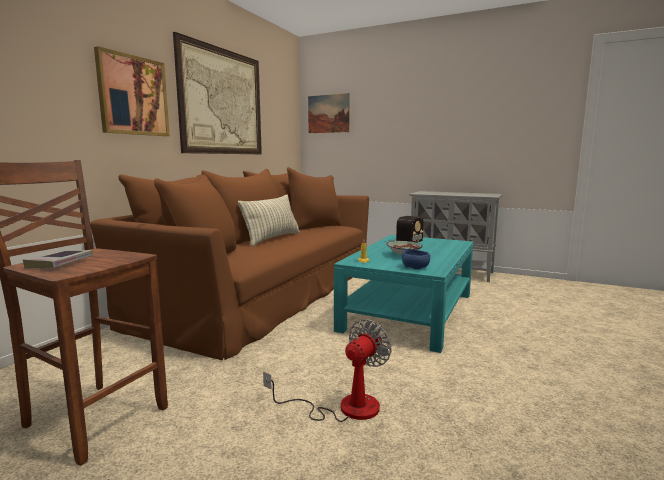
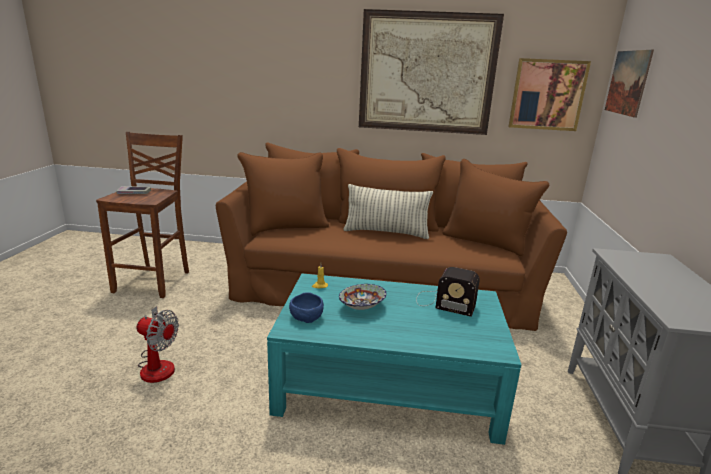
camera: 70 degrees right, 10 degrees up
(133, 96) = (312, 76): picture -> picture (547, 95)

